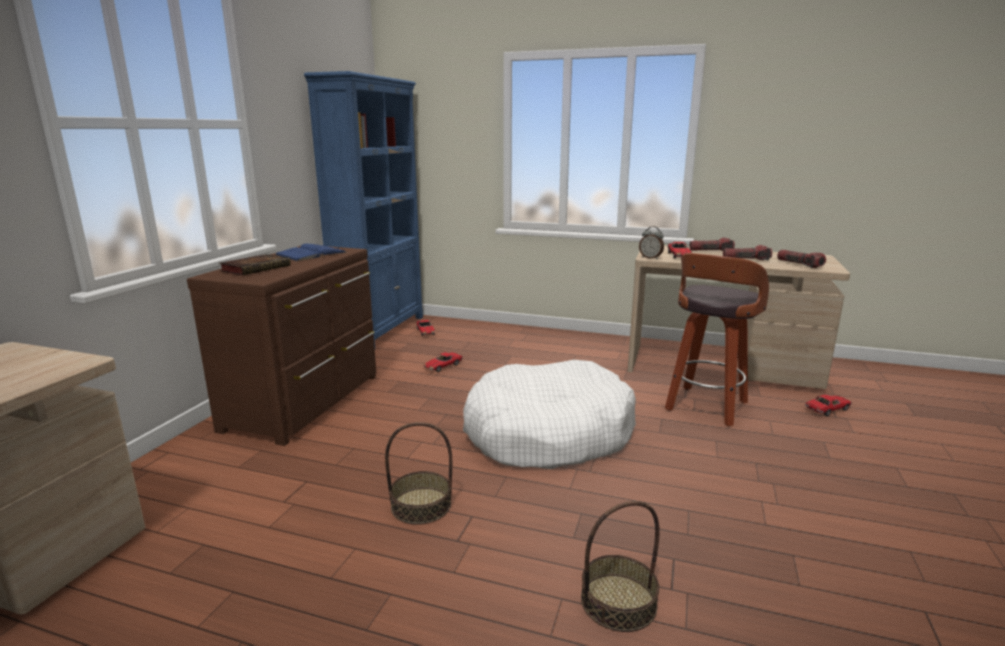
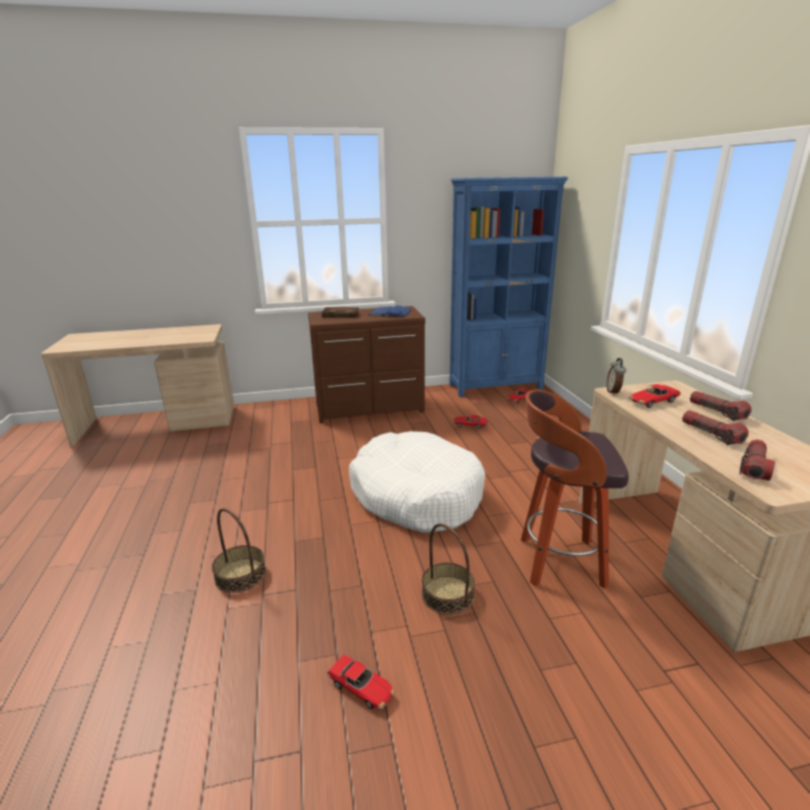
camera: 60 degrees right, 5 degrees up
(421, 505) = (292, 480): basket -> basket (447, 594)
(828, 409) = (678, 661): toy car -> toy car (361, 688)

